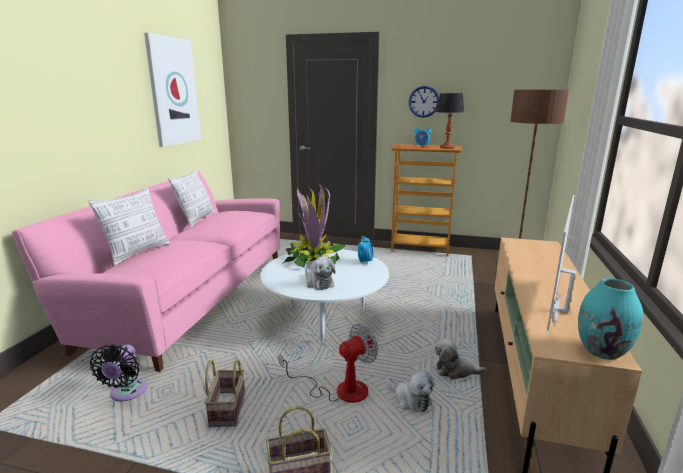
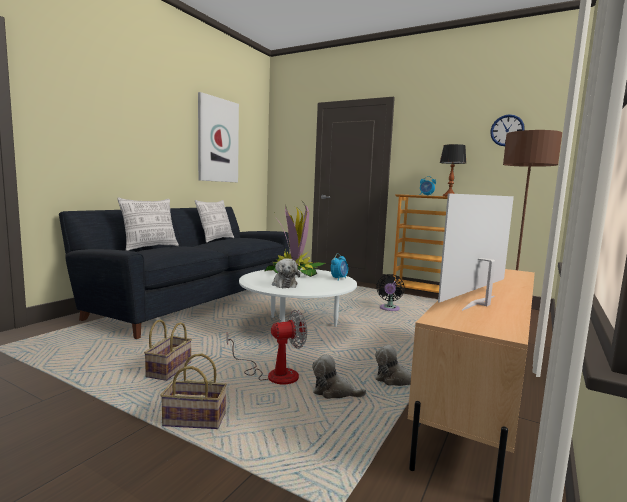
camera: 15 degrees right, 10 degrees down
(126, 393) = (102, 347): black fan -> black fan (389, 309)
(188, 297) = (194, 300): pink sofa -> black sofa
(410, 399) = (334, 392): plush toy -> plush toy turned 135 degrees clockwise
(424, 101) = (432, 156): wall clock -> wall clock (507, 130)
(602, 351) = (495, 328): turquoise vase -> none

